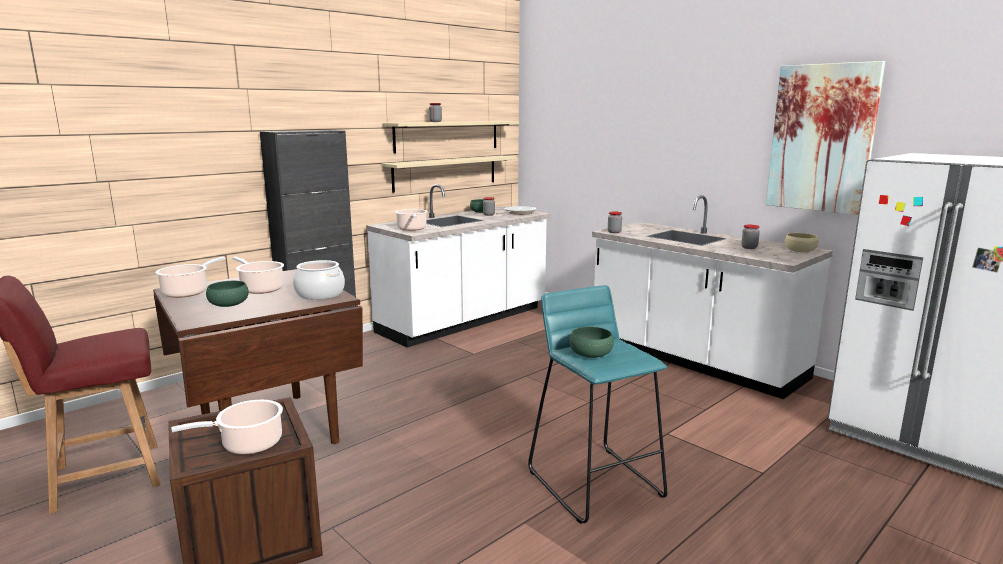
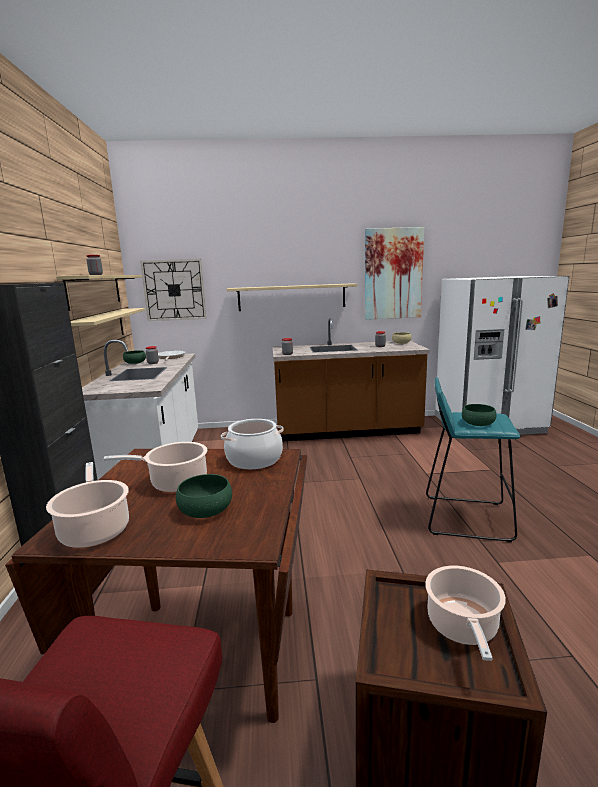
camera: 50 degrees left, 0 degrees up
(412, 229) = (135, 386): cooking pot -> none
(555, 139) = (174, 290): none -> wall clock
(672, 160) = (291, 297): none -> beige shelf
(693, 359) = (347, 431): white counter -> brown counter

